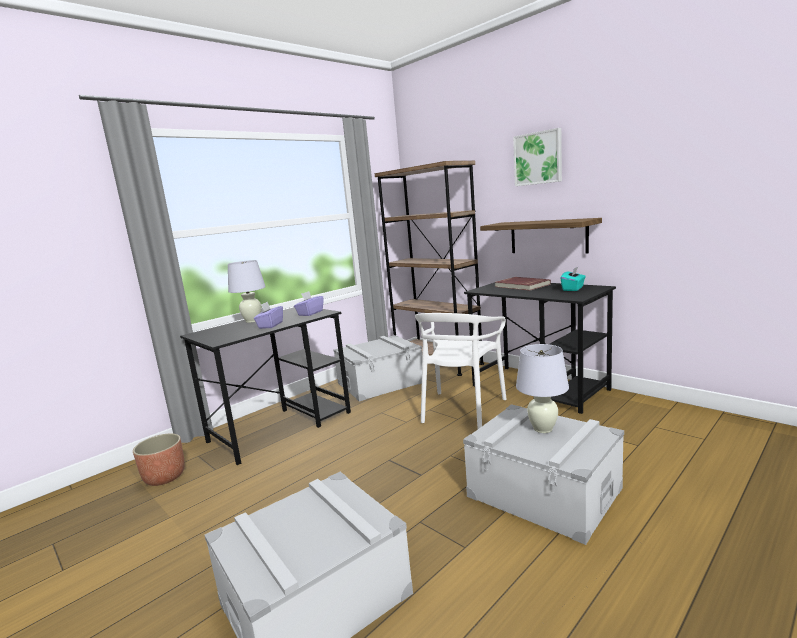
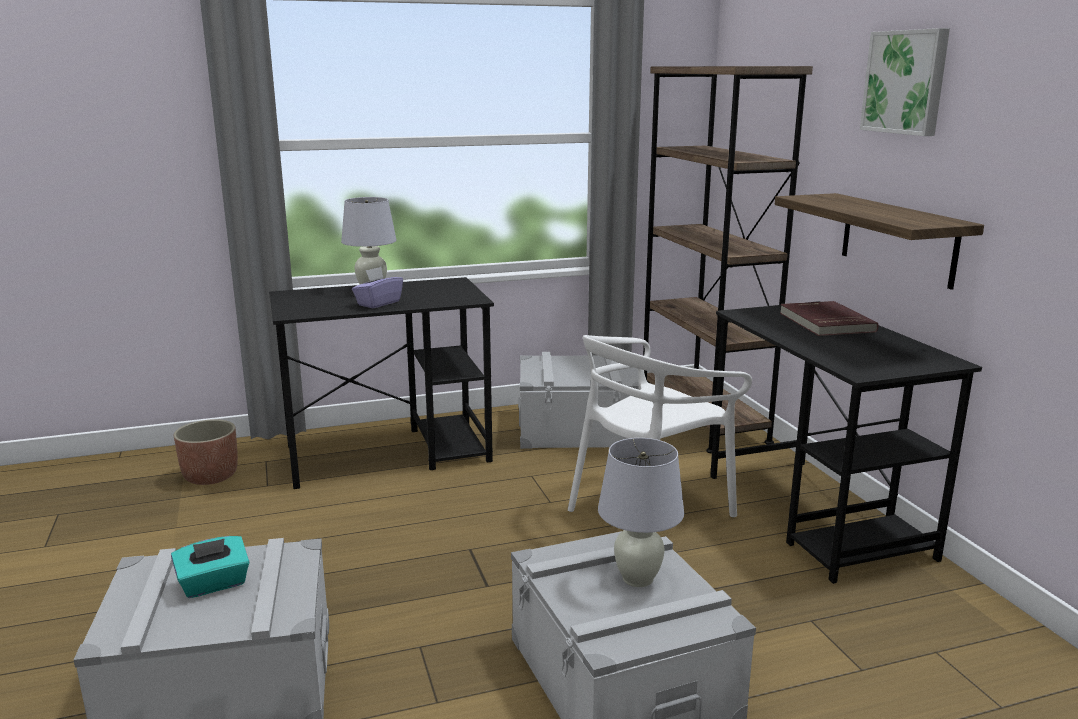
camera: 25 degrees right, 5 degrees up
(310, 313) = (452, 295): purple tissue box -> none
(573, 289) = (894, 352): turquoise tissue box -> turquoise tissue box (214, 584)

